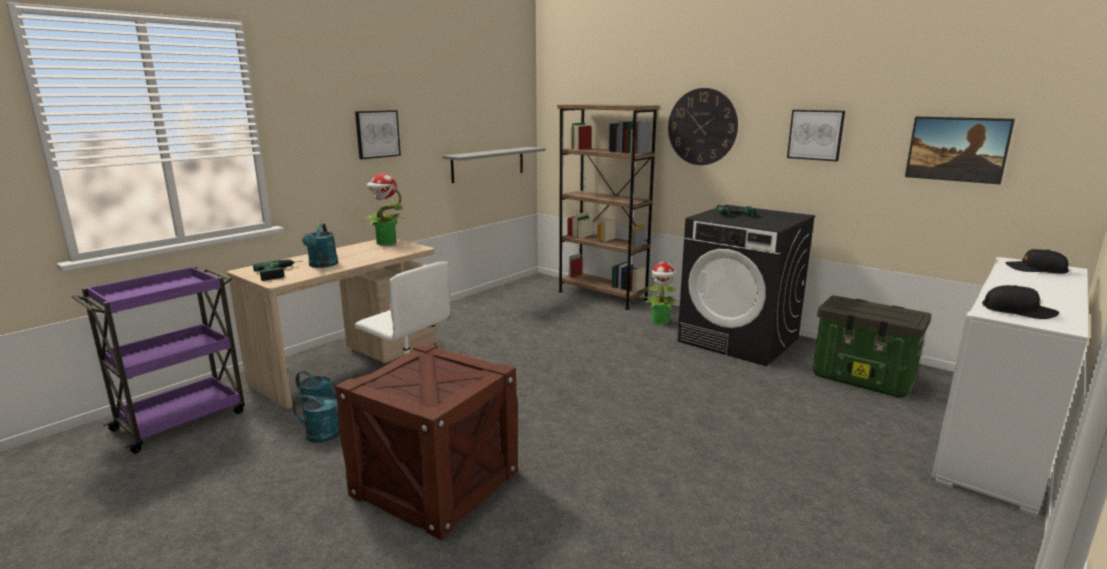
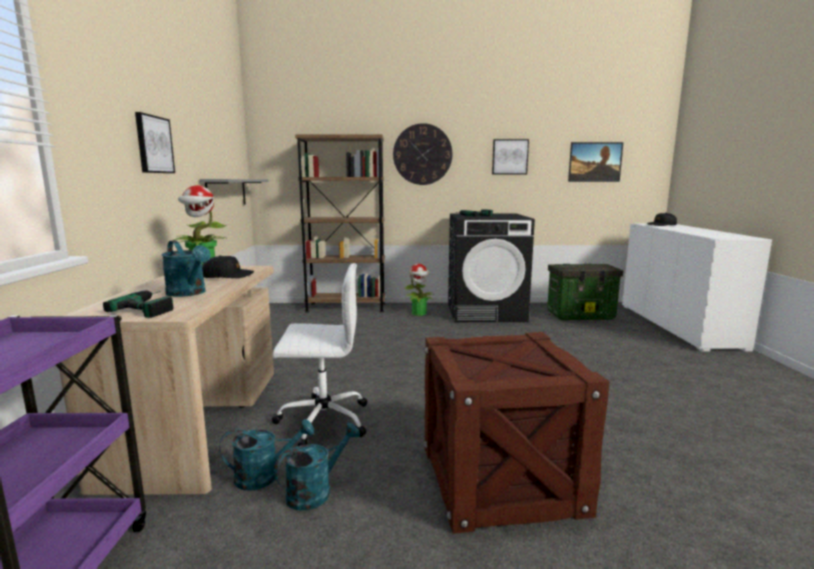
camera: 40 degrees left, 5 degrees down
(1018, 311) = (721, 236): black cap -> black cap (227, 276)

